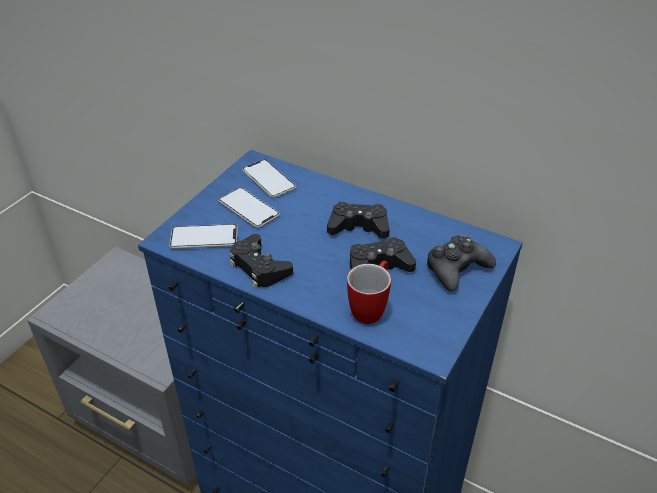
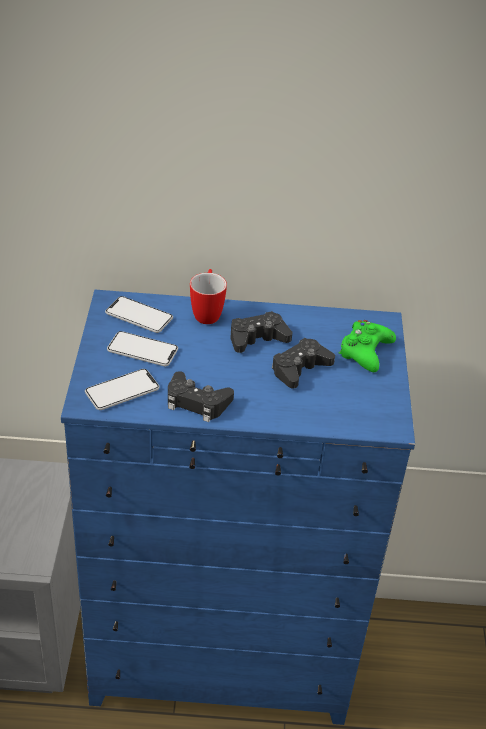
camera: 30 degrees left, 0 degrees up
(371, 308) = (319, 407): mug -> mug (207, 312)
(457, 269) = (365, 351): black game controller -> green game controller

